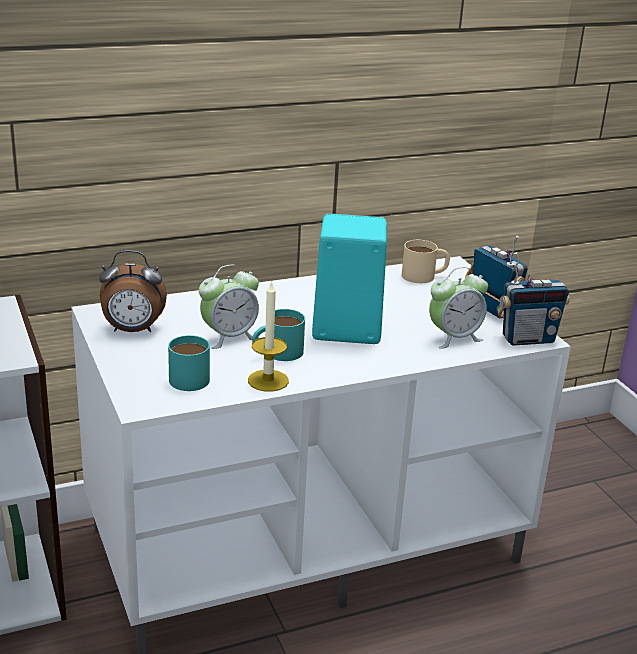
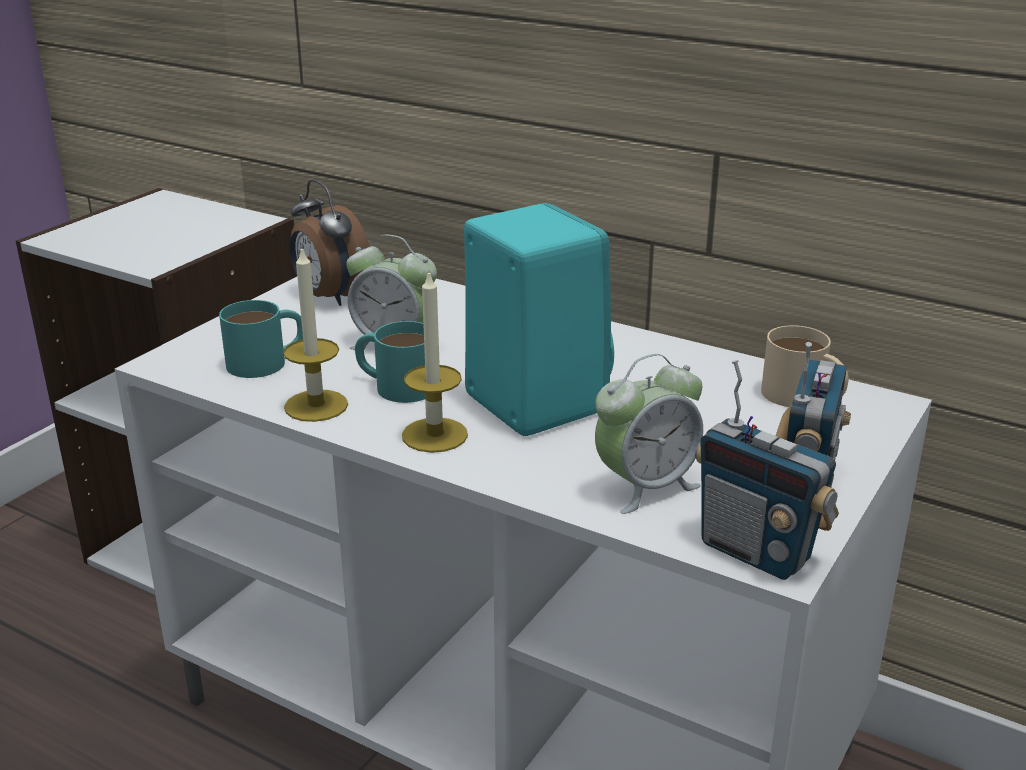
camera: 55 degrees right, 0 degrees up
(344, 363) = (434, 435): none -> candle
(454, 337) = (645, 486): alarm clock -> alarm clock turned 60 degrees counterclockwise

